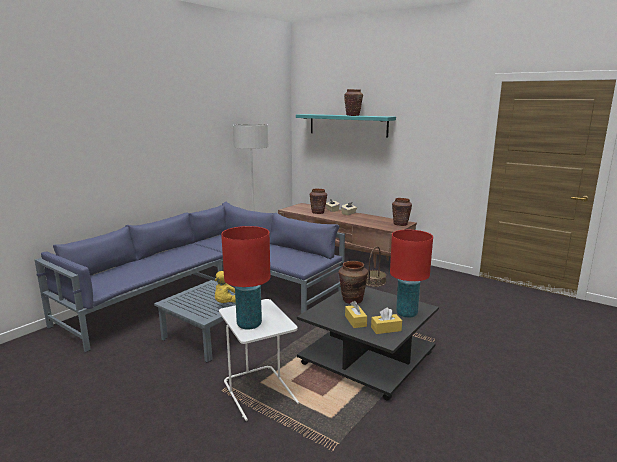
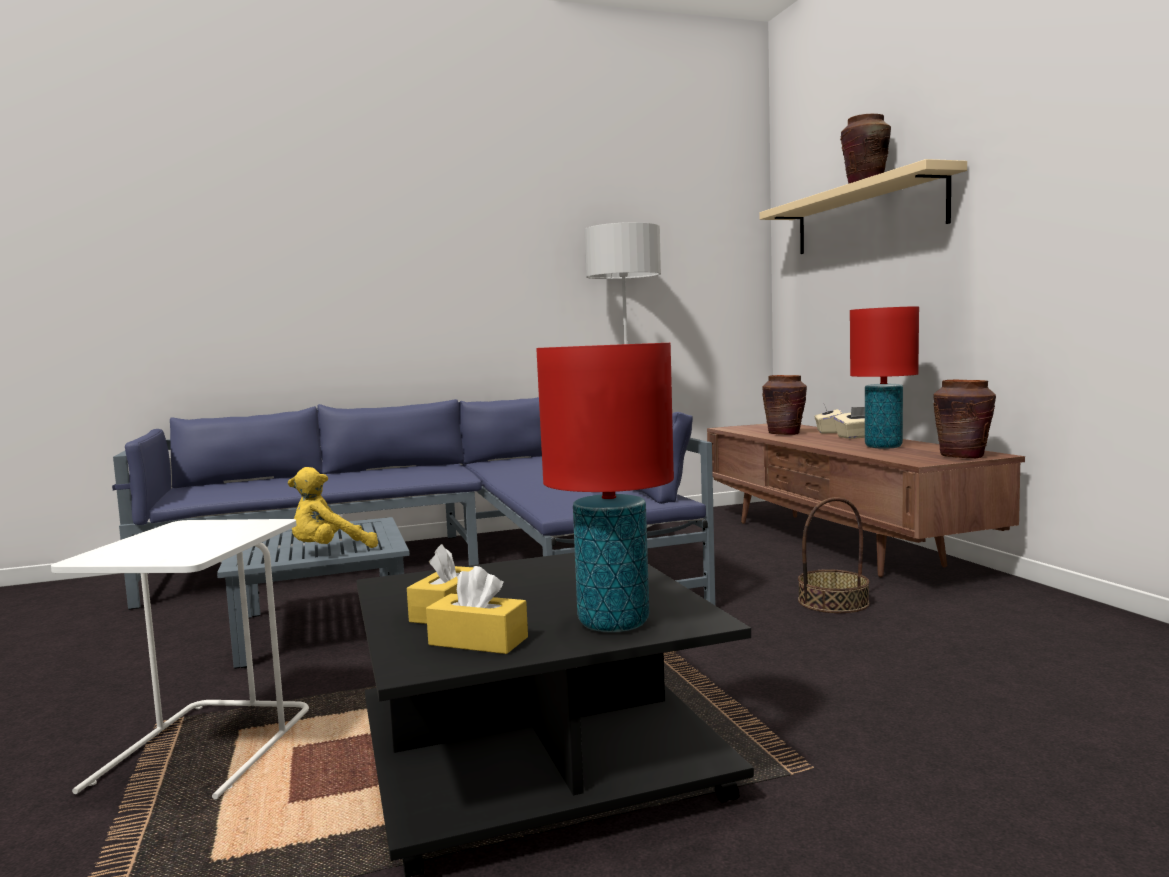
camera: 35 degrees right, 10 degrees down
(249, 324) = (142, 546): red table lamp -> red table lamp (883, 447)
(347, 125) = (866, 215): turquoise shelf -> beige shelf
(352, 300) = (541, 574): brown vase -> none

